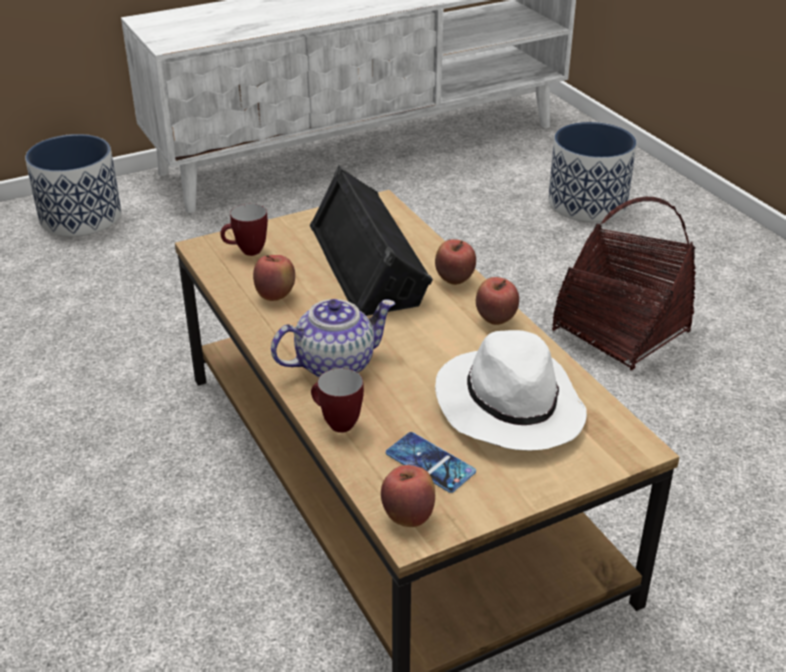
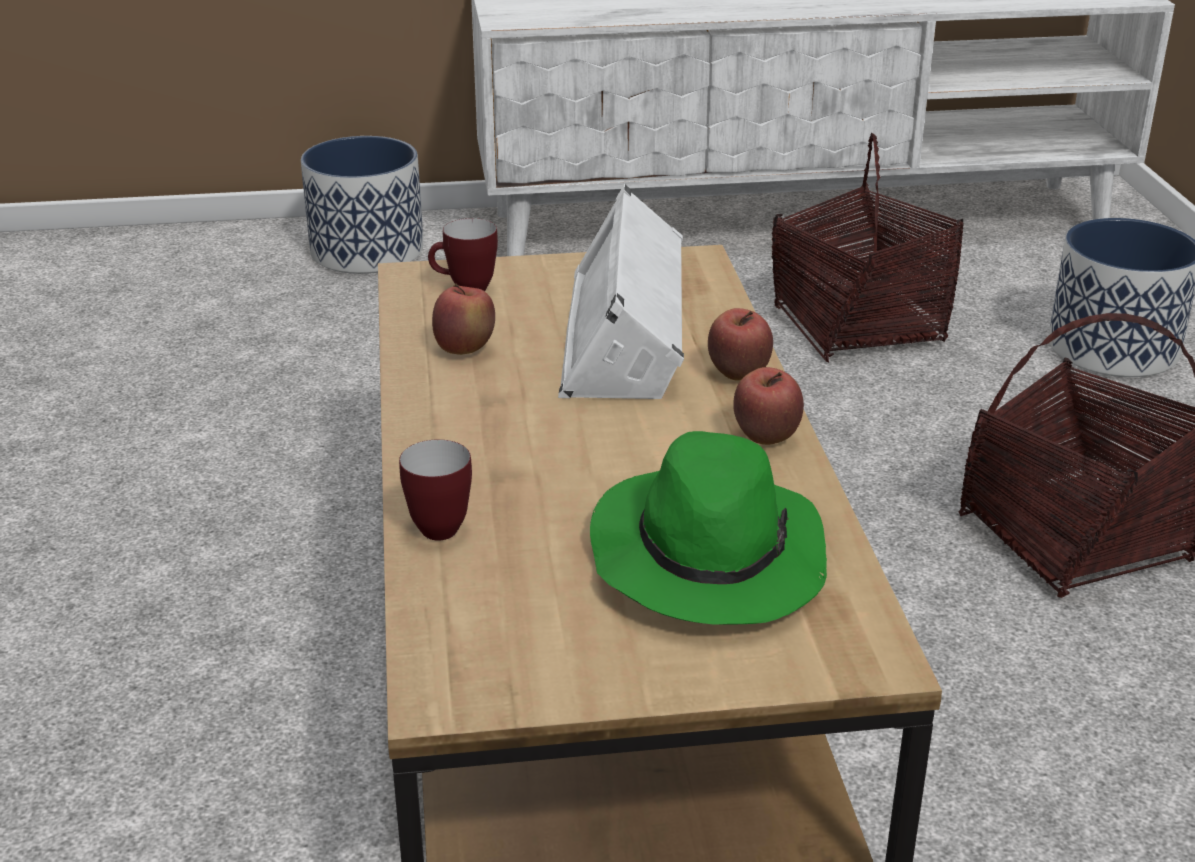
camera: 20 degrees right, 5 degrees down
(335, 364) = (487, 450): teapot -> none
(370, 262) = (629, 331): black speaker -> white speaker
(408, 516) = (449, 673): apple -> none
(430, 463) = (533, 608): phone -> none
(433, 215) = (858, 325): none -> basket
(508, 405) = (707, 557): white hat -> green hat

